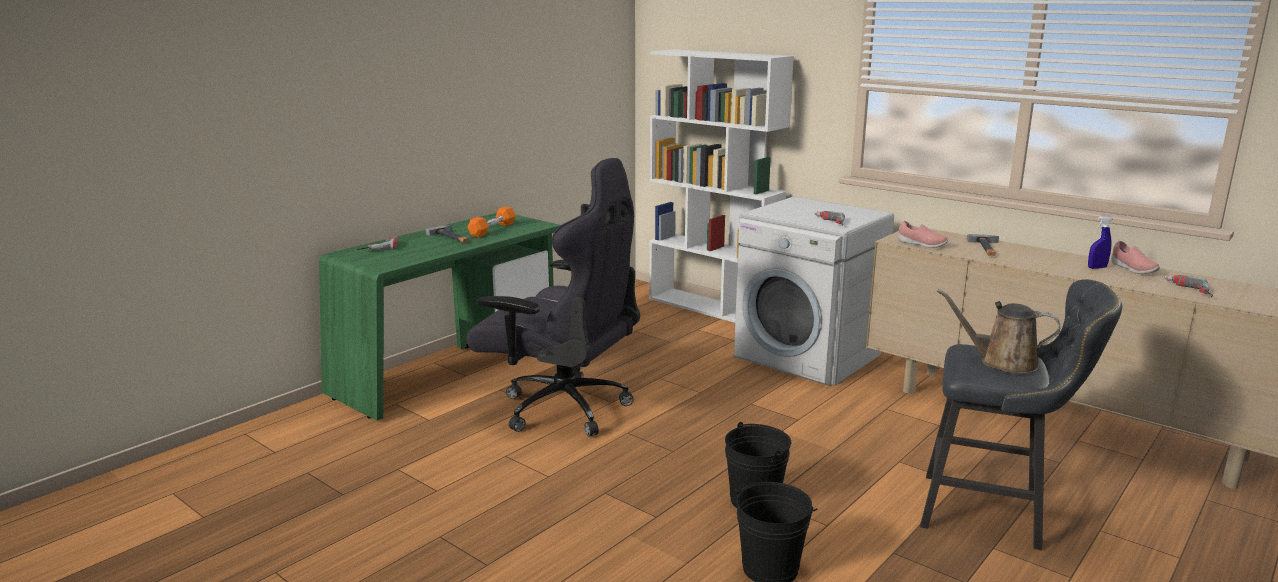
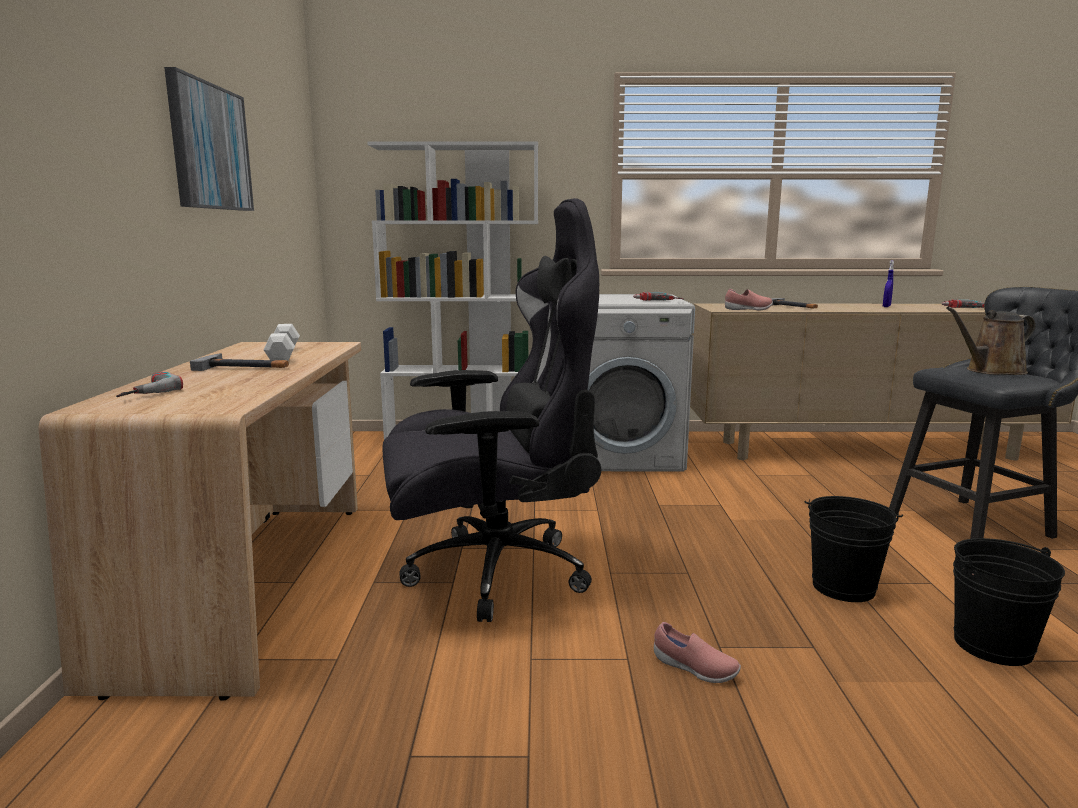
camera: 40 degrees left, 5 degrees down
(450, 369) = (257, 581): green desk -> beige desk
(484, 84) = (209, 147): none -> picture
(492, 229) = (283, 354): orange dumbbell -> white dumbbell
(1132, 269) = (903, 305): pink shoe -> pink shoe (694, 669)

